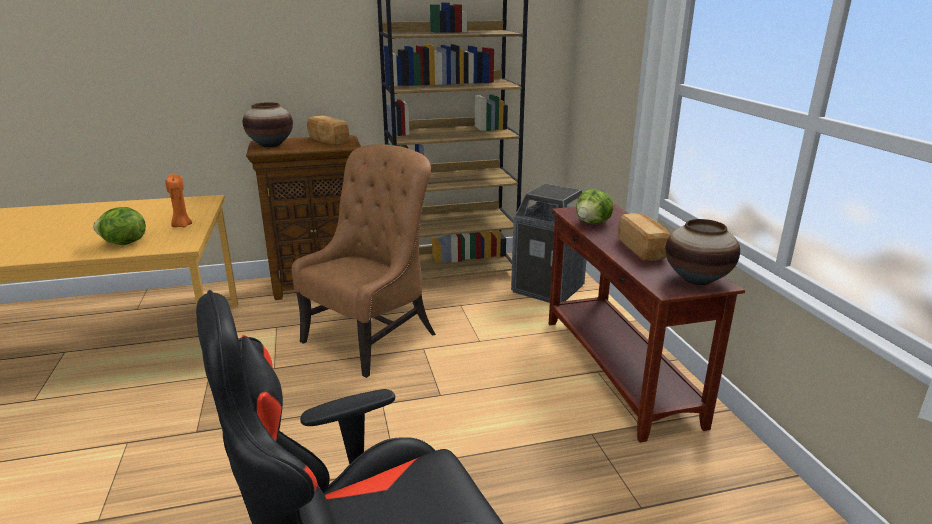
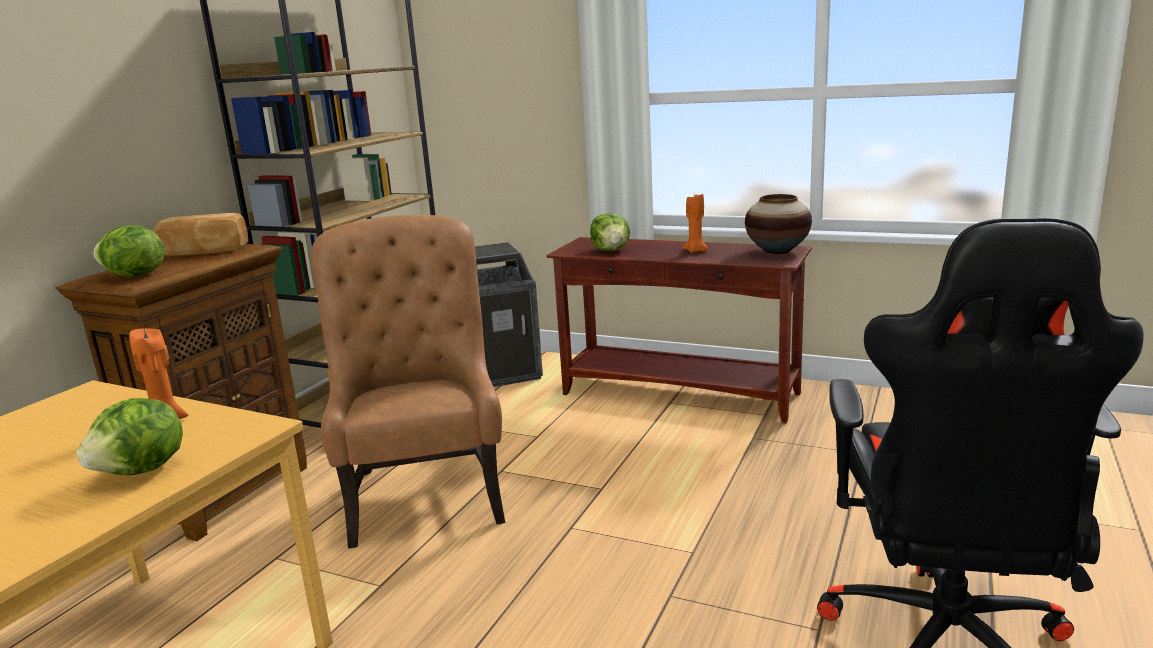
camera: 50 degrees left, 5 degrees down
(270, 145) = (134, 276): vase -> lettuce
(642, 249) = (695, 251): bread -> orange candle

